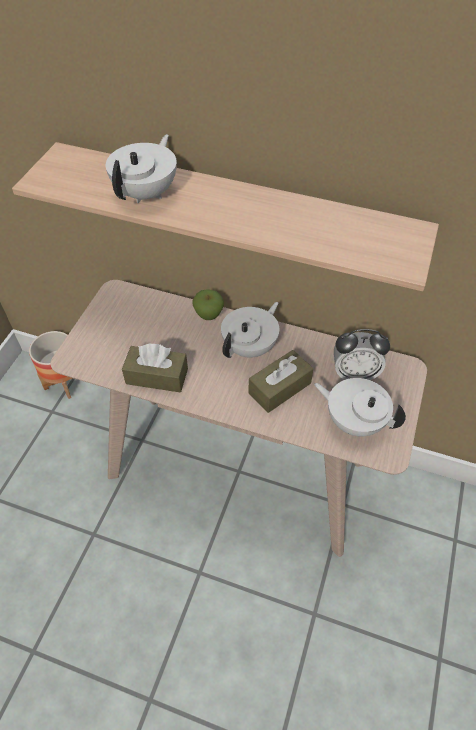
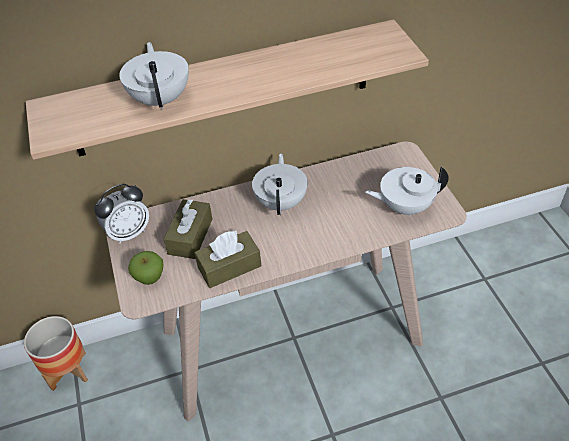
camera: 35 degrees left, 5 degrees down
(208, 315) = (224, 198): apple -> apple (149, 278)
(279, 388) = (332, 217): brown tissue box -> brown tissue box (190, 236)
(354, 374) = (374, 176): alarm clock -> alarm clock (128, 233)

